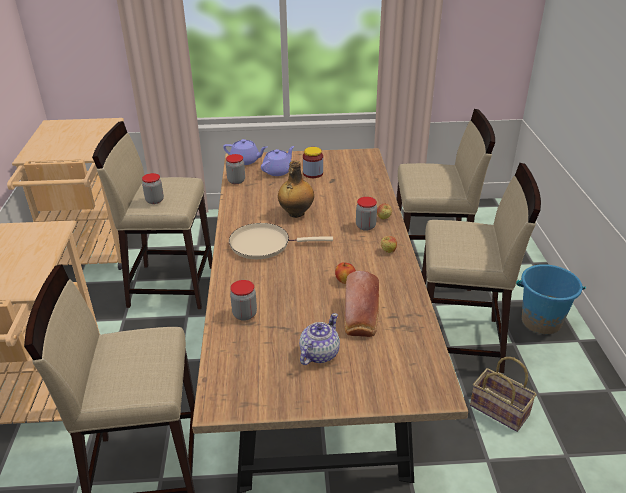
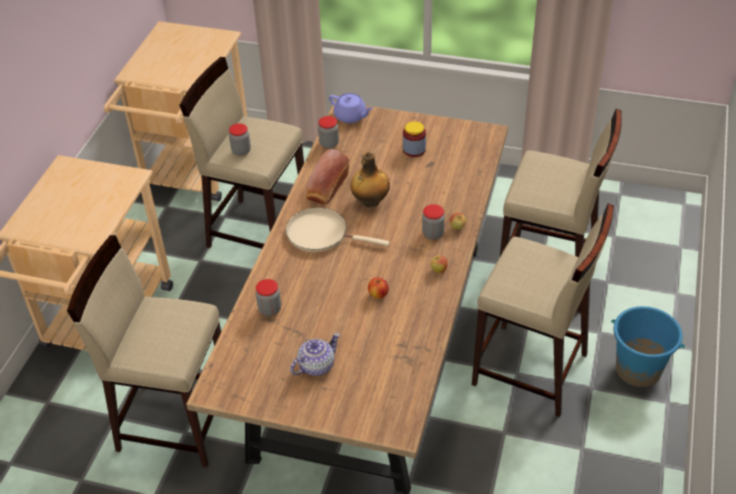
camera: 20 degrees right, 10 degrees up
(278, 171) = (379, 138): purple teapot -> none
(360, 317) = (371, 339): bread -> bread (326, 188)
(501, 410) = (532, 455): basket -> none

